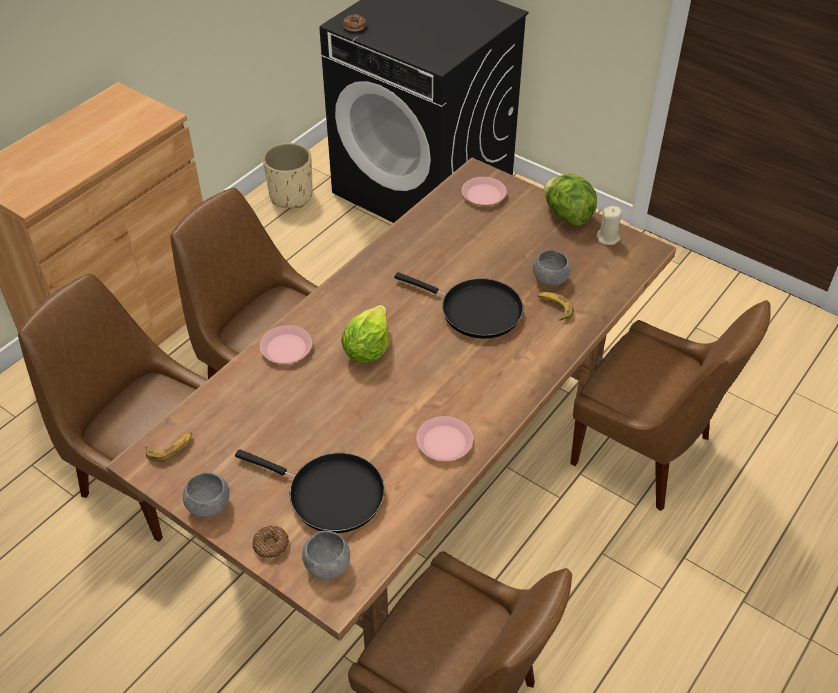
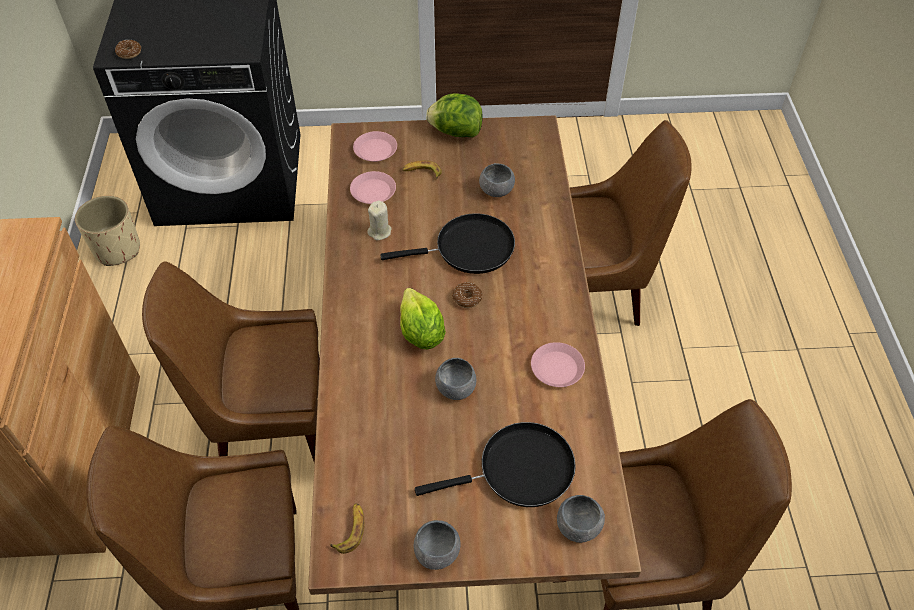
camera: 40 degrees left, 5 degrees up
(271, 545) = (520, 545): donut -> donut (467, 298)
(286, 348) = (354, 376): pink plate -> pink plate (373, 191)
(348, 405) = (455, 388): none -> grey bowl
(554, 308) = (522, 211): banana -> banana (422, 173)
(608, 238) = (503, 134): beige candle -> beige candle (380, 232)

